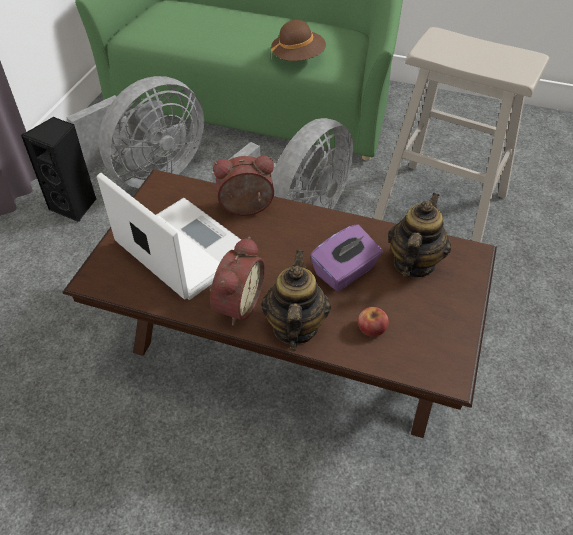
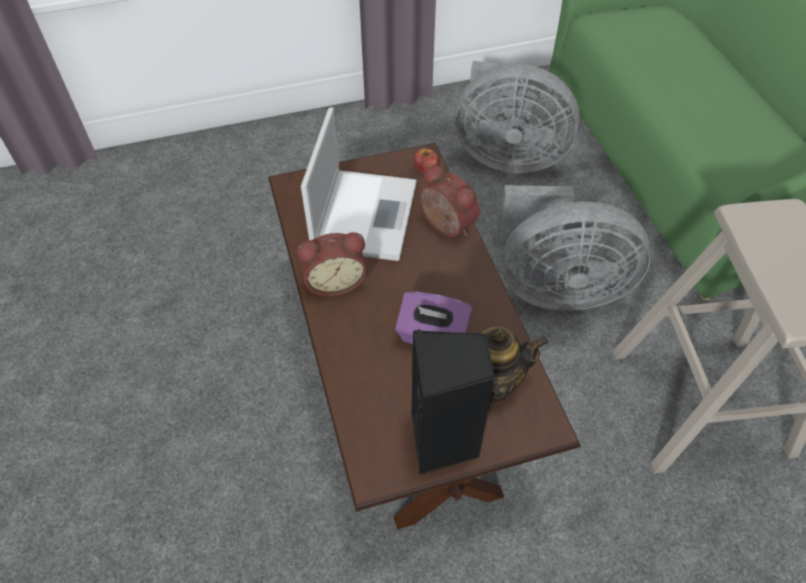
camera: 55 degrees right, 5 degrees up
(75, 206) = (425, 138): black speaker -> black speaker (444, 441)
(294, 327) = (340, 333): teapot -> none
(298, 58) = (705, 143): brown hat -> none
(371, 328) = (383, 388): apple -> apple (426, 167)

